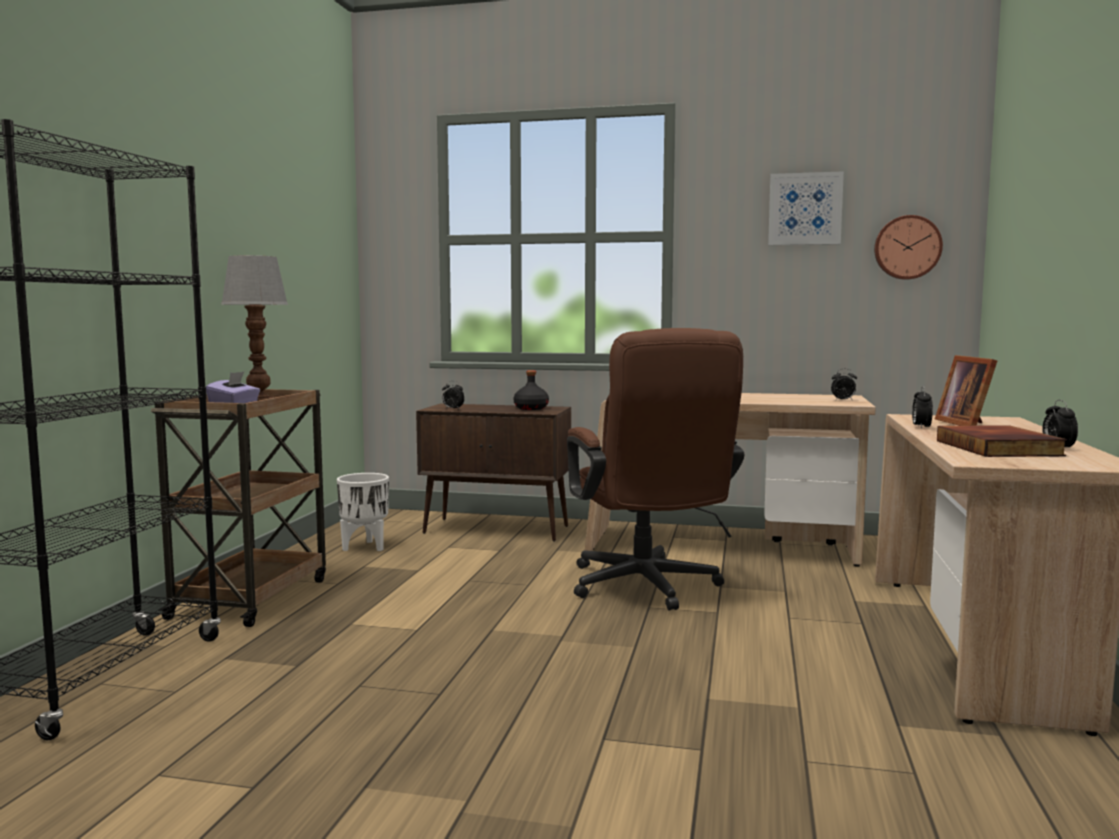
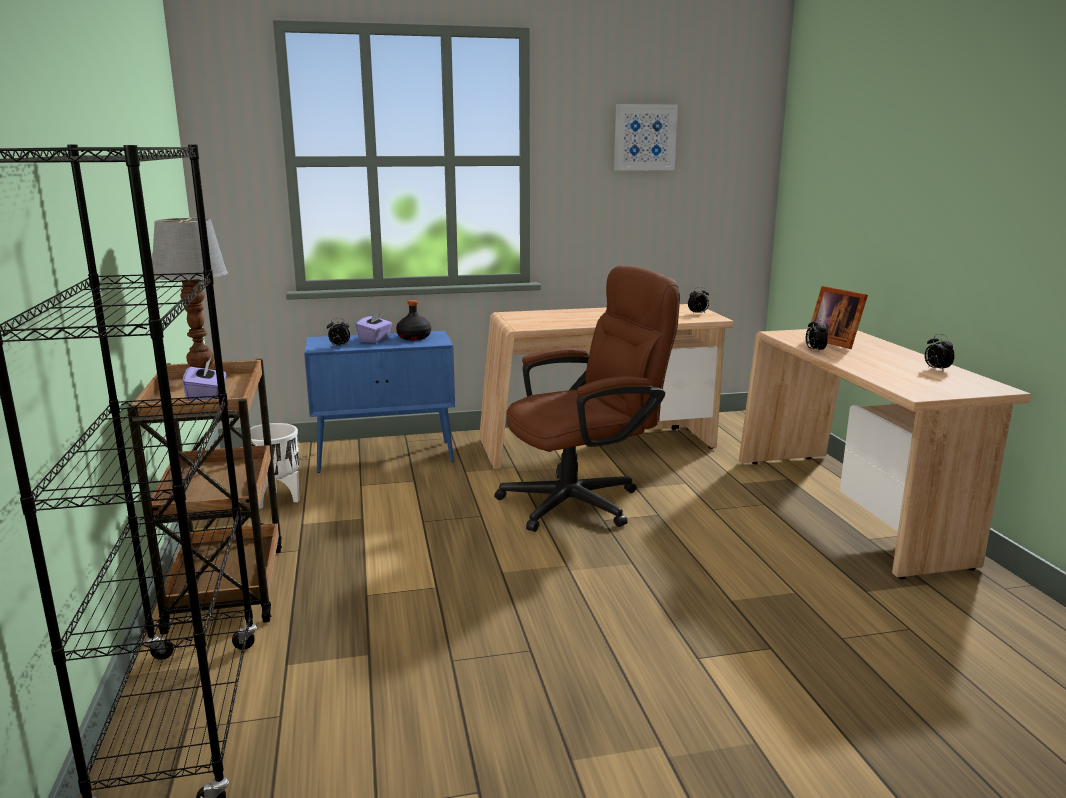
camera: 25 degrees left, 10 degrees up
(493, 407) = (375, 339): none -> purple tissue box
(498, 530) = (386, 456): brown cabinet -> blue cabinet
(648, 589) = (583, 501): brown office chair -> brown office chair turned 75 degrees counterclockwise
(907, 247) = (724, 173): wall clock -> none
(1000, 448) = (905, 374): book -> none

